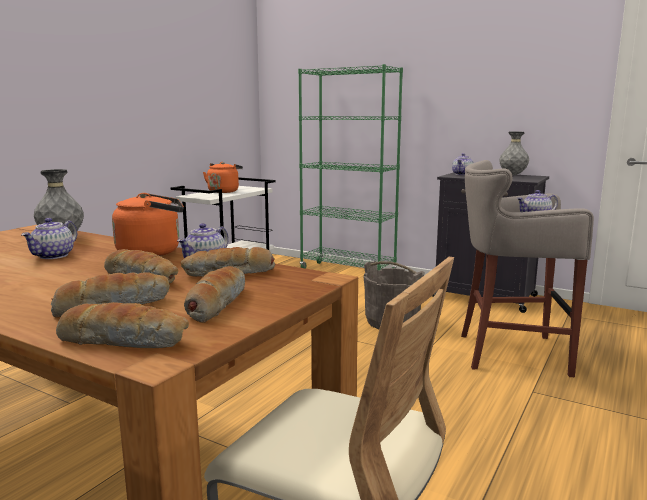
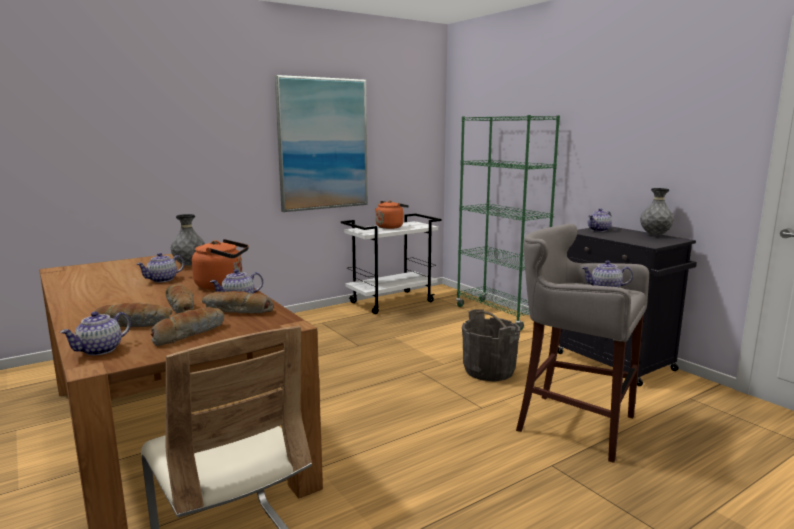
camera: 25 degrees right, 0 degrees up
(125, 341) = (100, 350): bread -> teapot
(147, 96) = (323, 144): none -> picture

